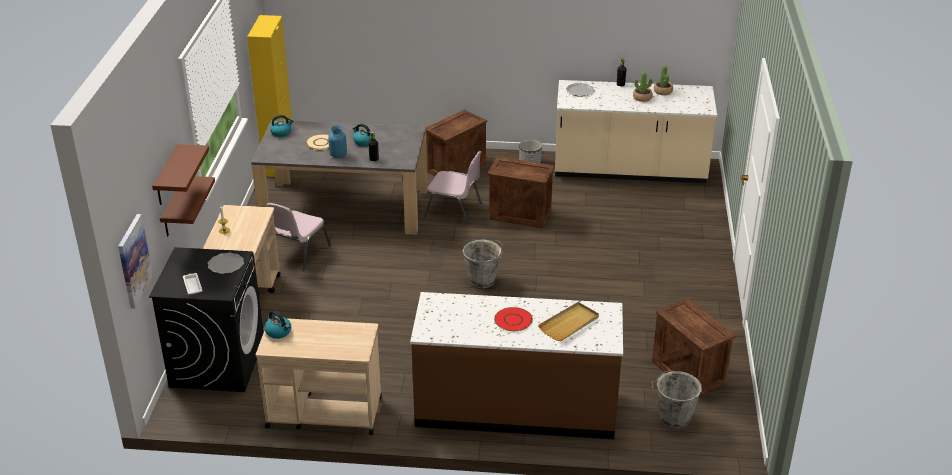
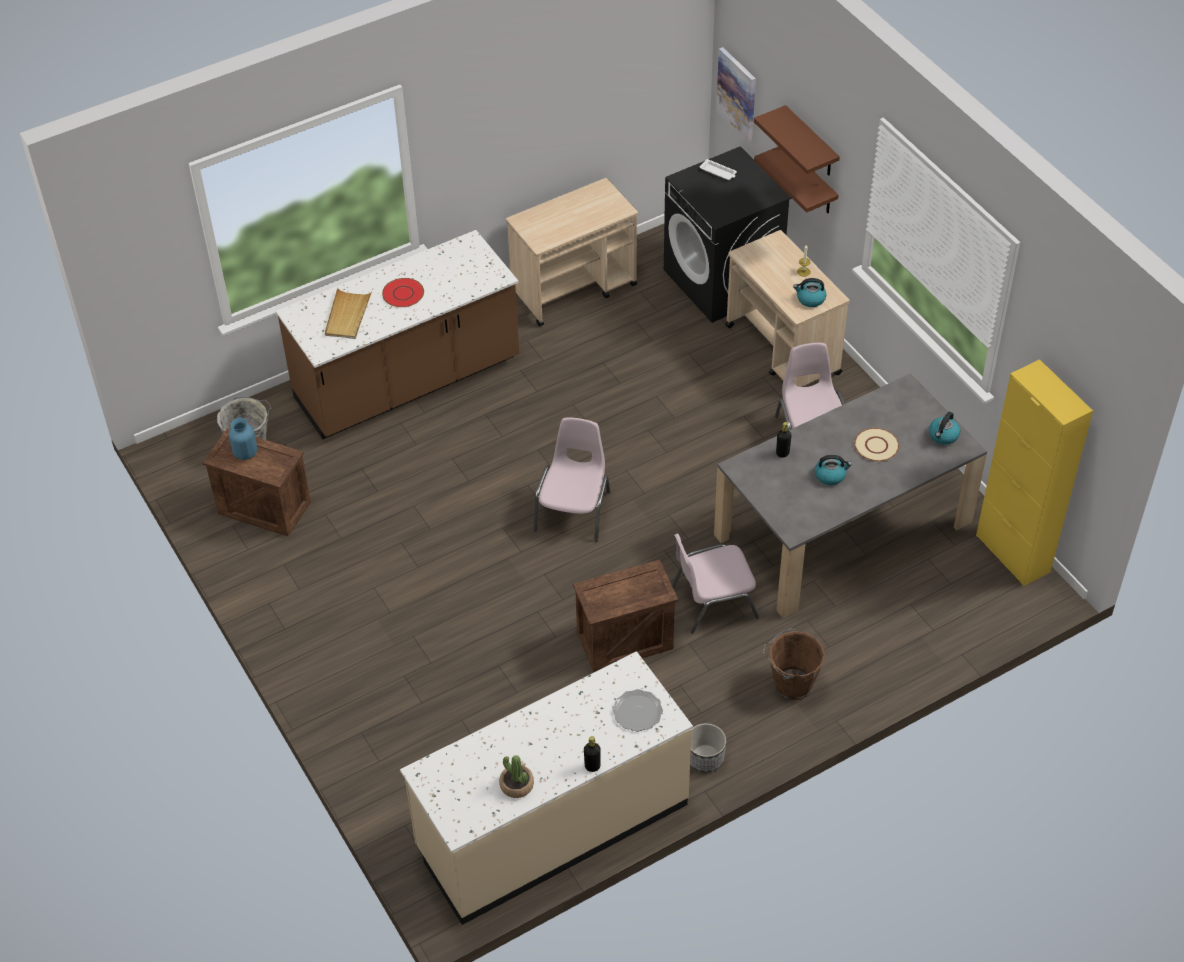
camera: 145 degrees right, 15 degrees up
(226, 265) = (719, 204): plate -> none
(279, 332) = (612, 204): kettle -> kettle (810, 299)
(338, 155) = (830, 437): blue vase -> blue vase (245, 453)
(456, 167) = (791, 684): crate -> brown bucket
(482, 280) = (574, 510): grey bucket -> pink chair
(642, 98) = (535, 748): potted plant -> none

